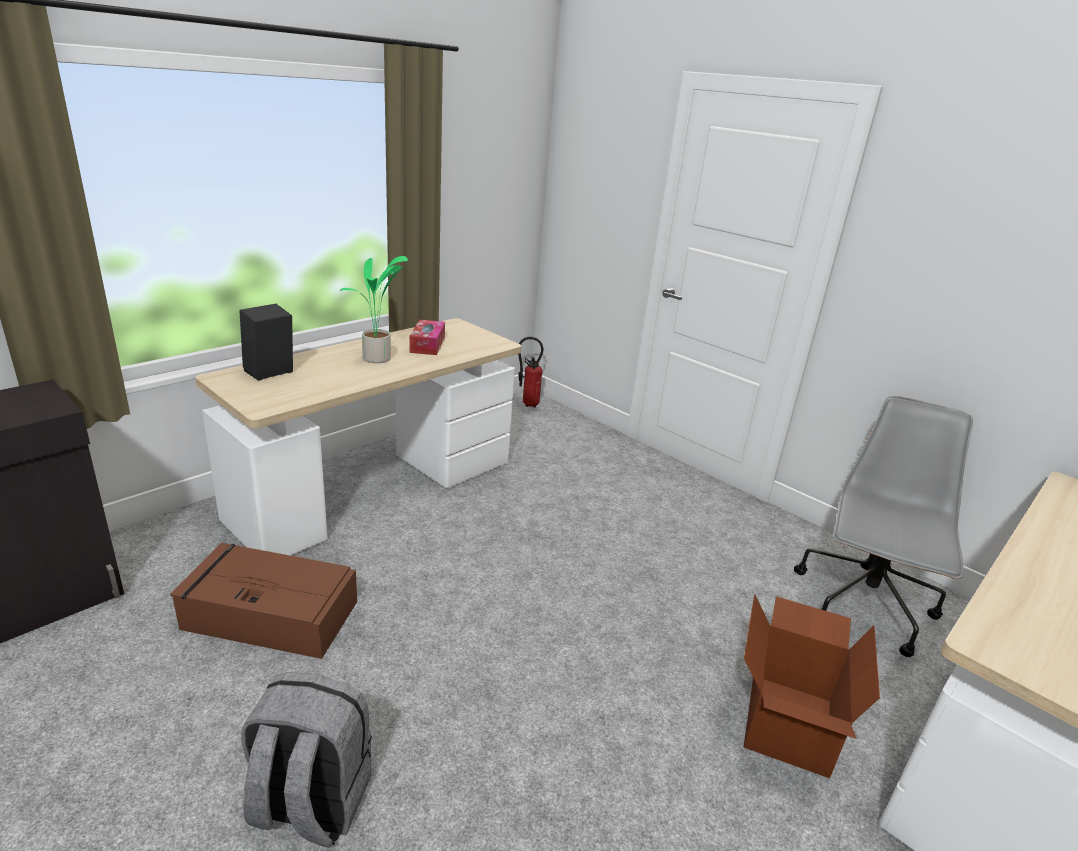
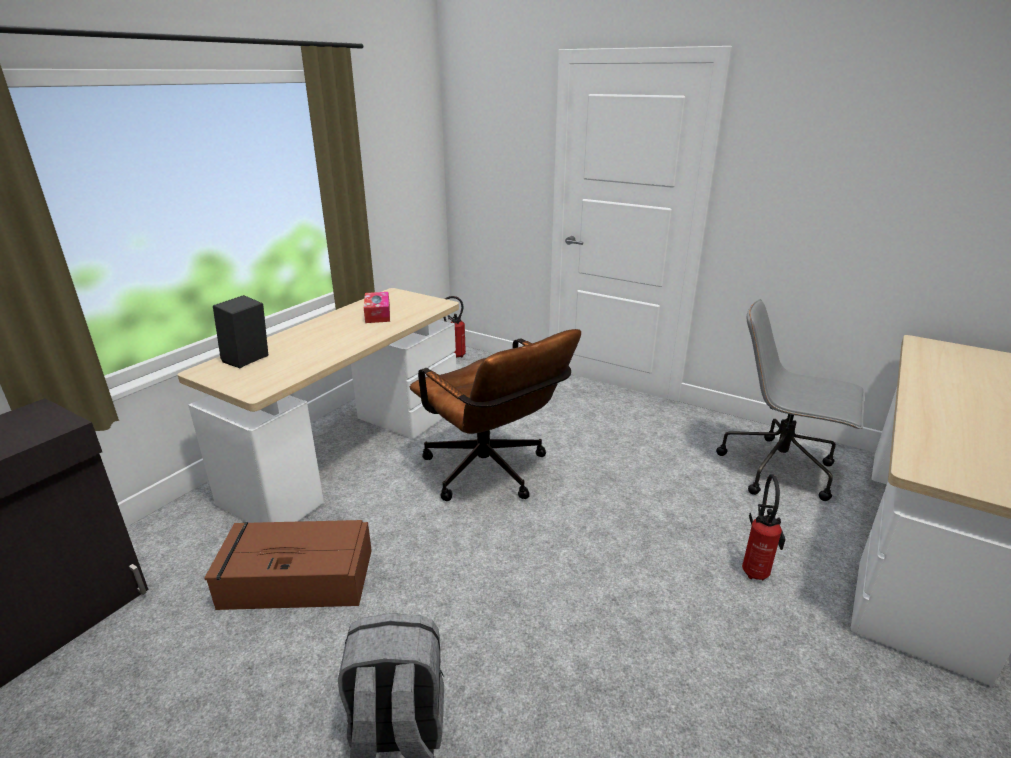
camera: 10 degrees left, 0 degrees up
(378, 359) = (340, 333): potted plant -> none
(517, 545) = (491, 474): none -> brown office chair
(785, 723) = (755, 570): cardboard box -> fire extinguisher
(863, 607) = (779, 469): grey office chair -> grey office chair turned 75 degrees counterclockwise

